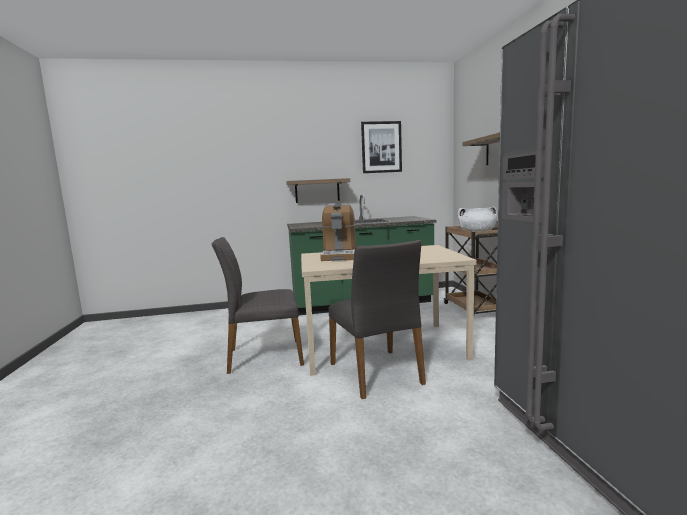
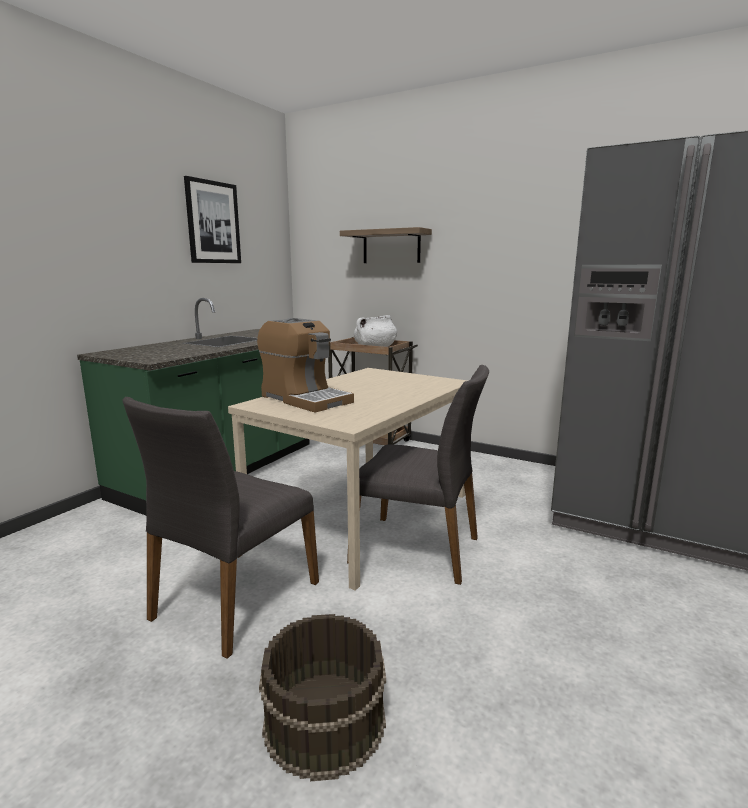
camera: 50 degrees left, 5 degrees up
(211, 409) = (323, 720): none -> brown bucket
(317, 191) = (125, 290): shelf -> none

